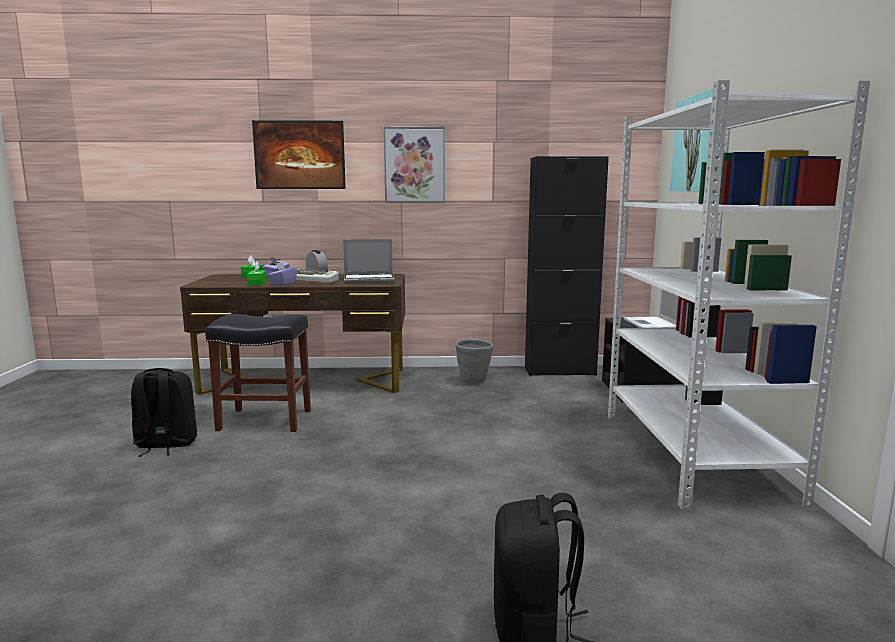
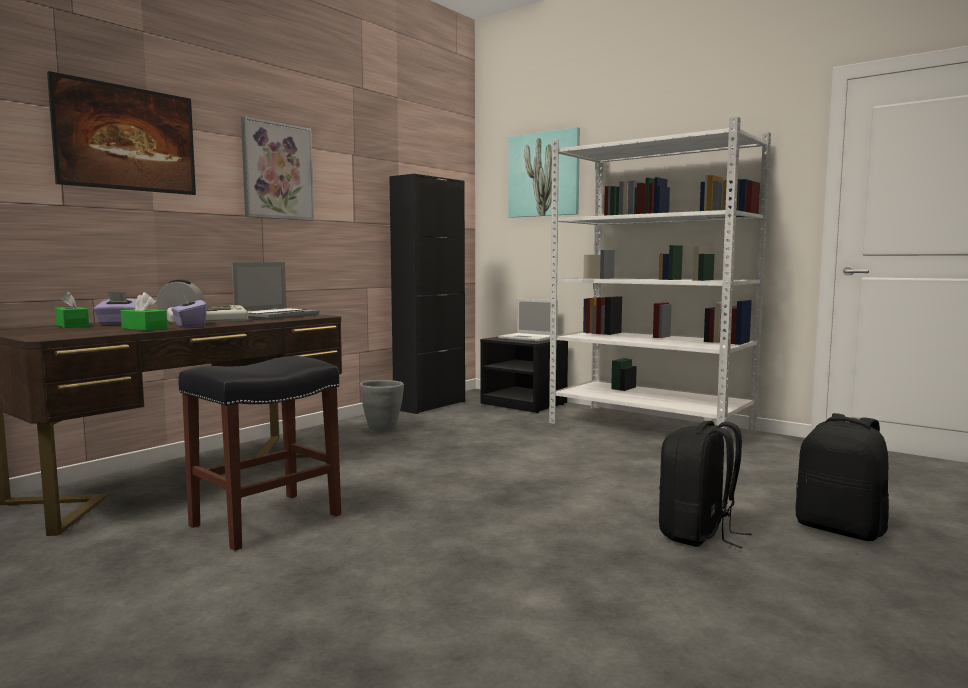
camera: 50 degrees left, 5 degrees down
(165, 445) = (209, 588): black backpack -> black backpack (698, 534)

